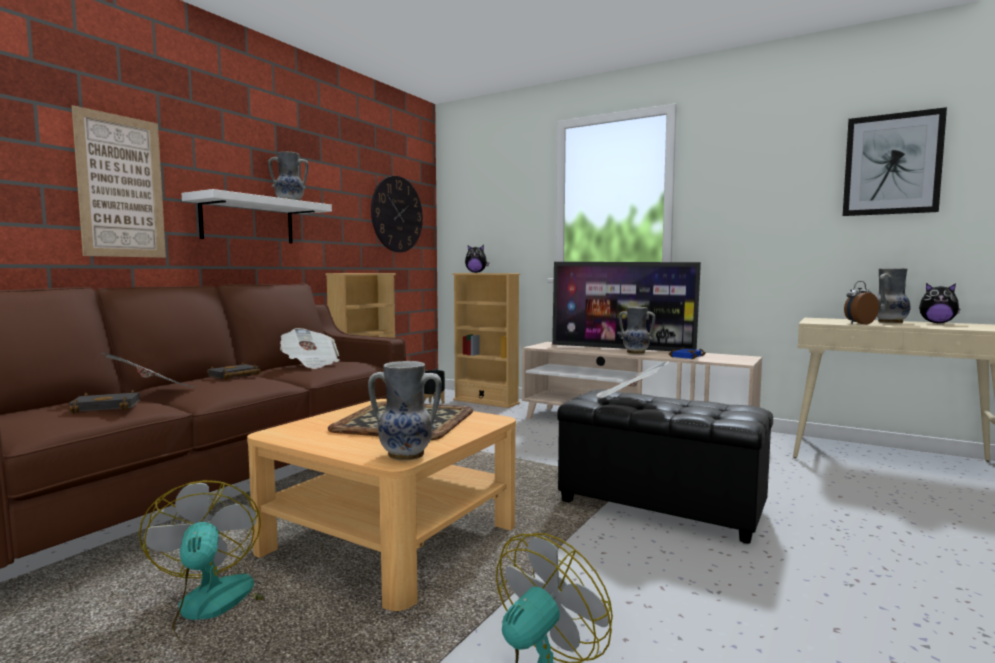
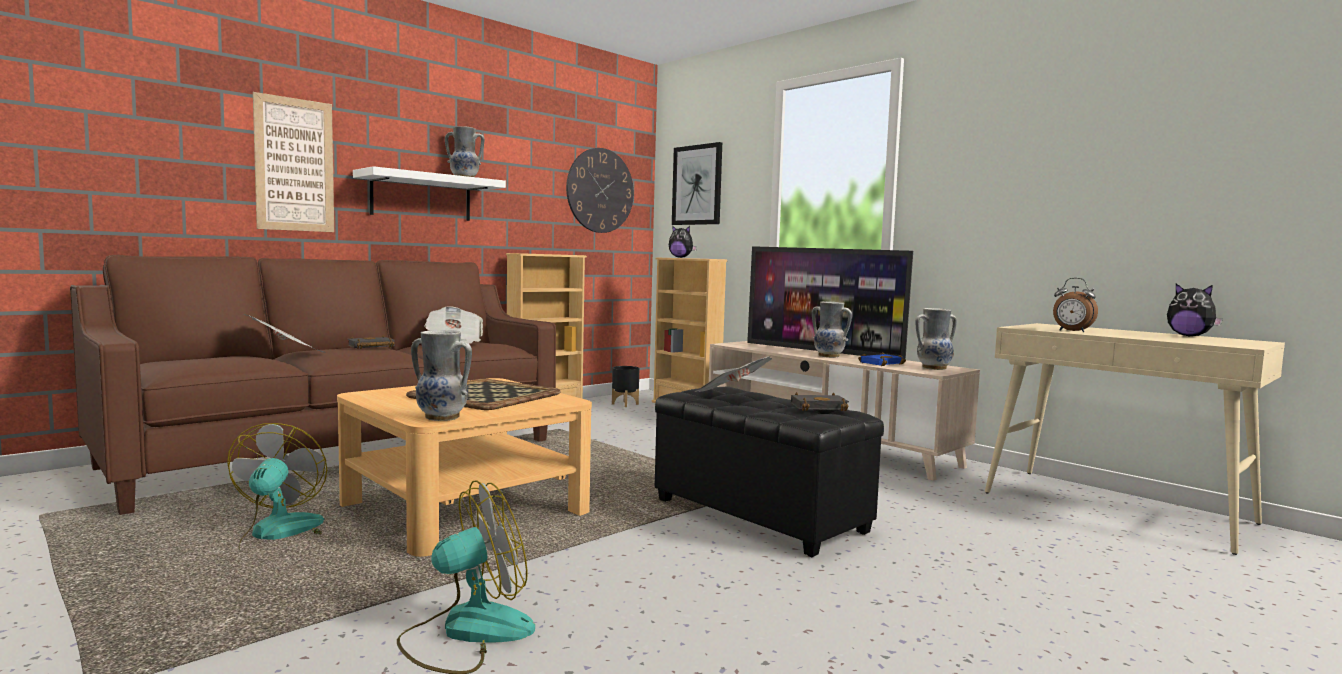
camera: 15 degrees right, 0 degrees up
(108, 407) = (238, 360): black book -> black book (819, 407)
(858, 323) = (1071, 331): alarm clock -> alarm clock turned 135 degrees counterclockwise
(889, 322) = (1124, 332): vase -> vase (933, 368)
(892, 164) = (1150, 129): picture -> picture (697, 185)

